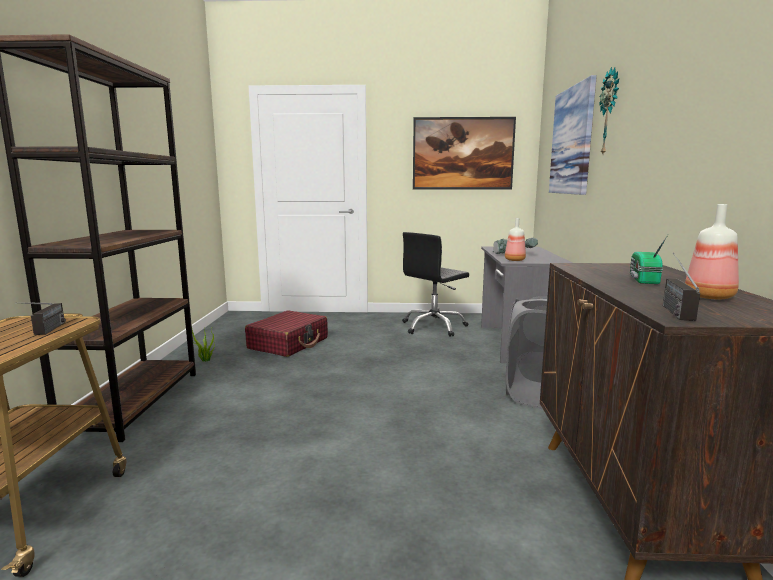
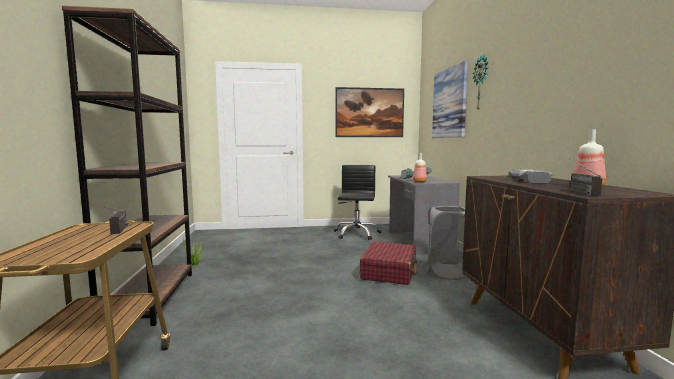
camera: 10 degrees left, 5 degrees down
(289, 343) = (255, 250): red suitcase -> red suitcase (389, 272)
(434, 327) = (356, 234): black office chair -> black office chair turned 150 degrees clockwise
(642, 279) = (537, 181): radio -> power drill

